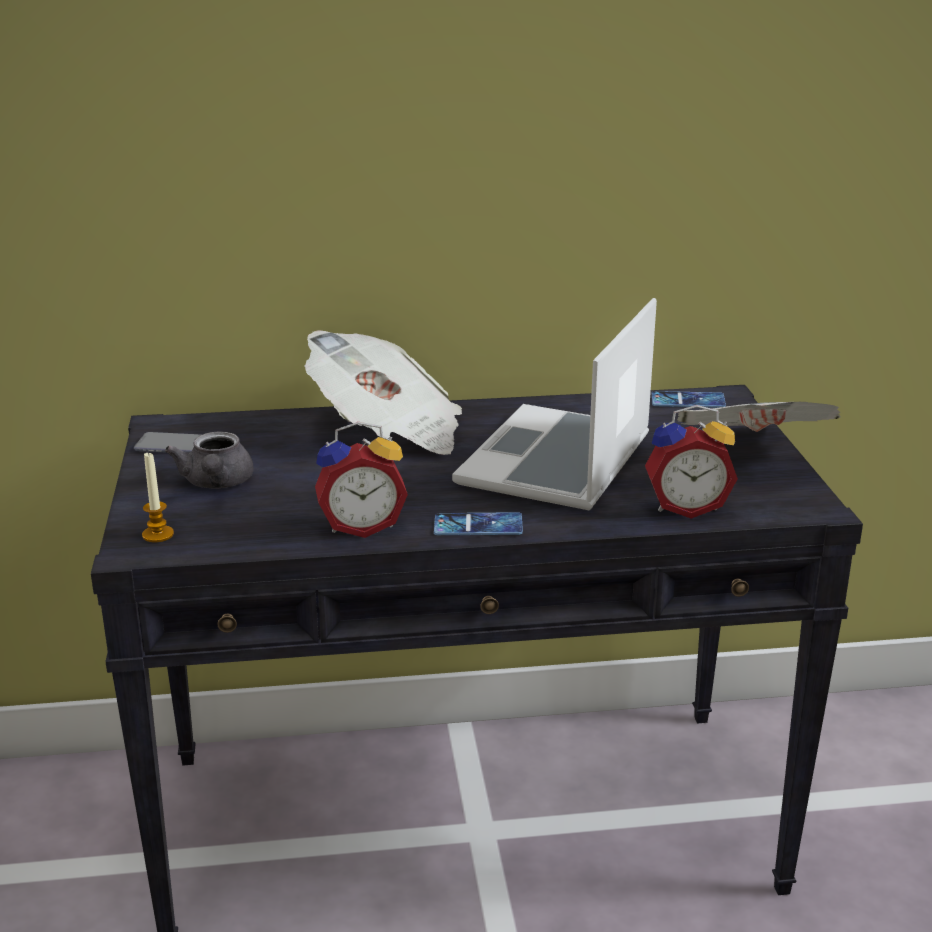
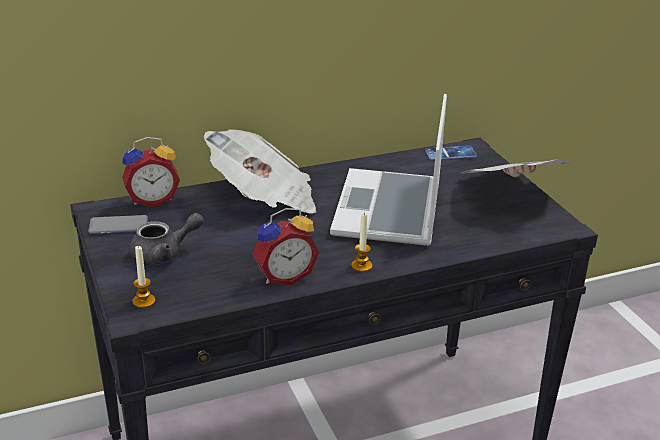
camera: 15 degrees left, 5 degrees up
(216, 483) = (164, 254): grey teapot -> grey teapot turned 90 degrees counterclockwise
(478, 525) = (361, 266): phone -> candle
(686, 507) = (487, 236): alarm clock -> alarm clock (152, 200)

